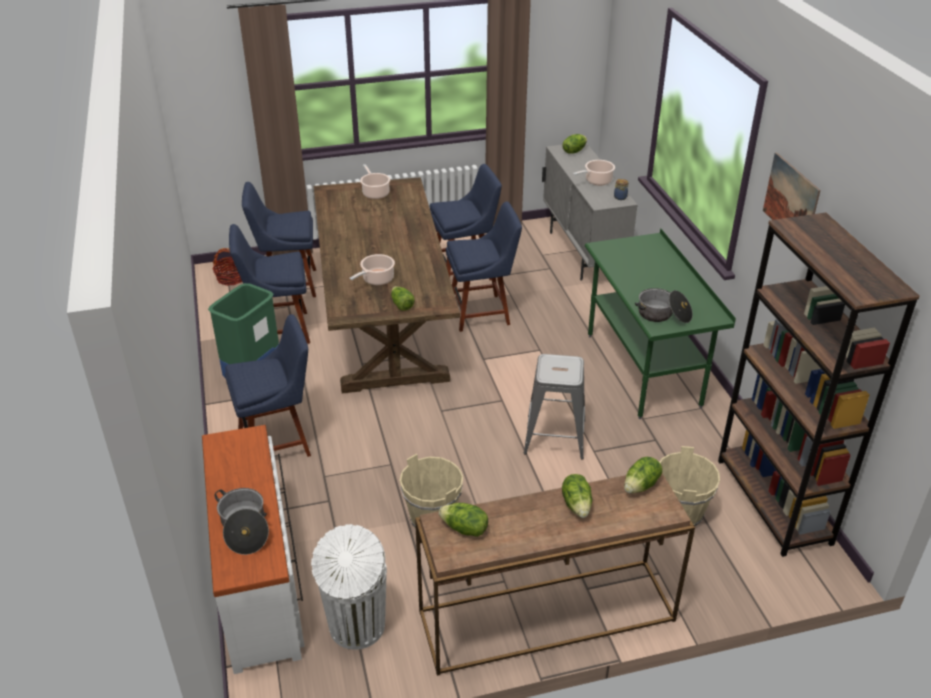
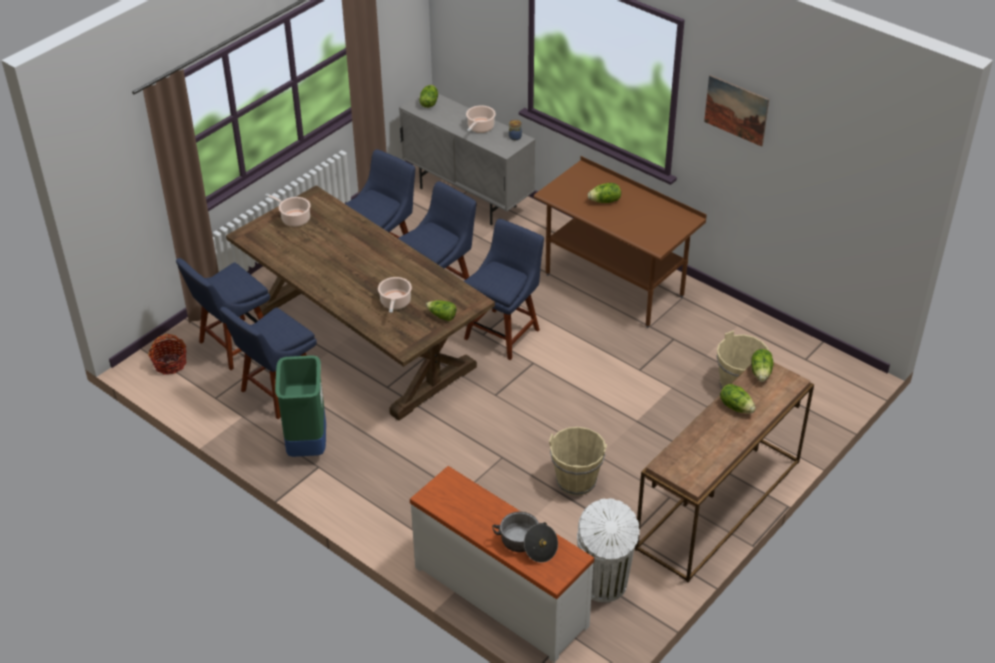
camera: 35 degrees left, 5 degrees up
(278, 441) = (392, 486): blue chair -> blue chair (504, 332)
(464, 529) = (685, 460): lettuce -> lettuce (605, 201)
(555, 436) = (601, 372): grey stool -> none
(643, 370) = (614, 285): green desk -> brown desk
(663, 315) = (652, 234): cooking pot -> none
(773, 501) = (788, 346): brown bookcase -> none

